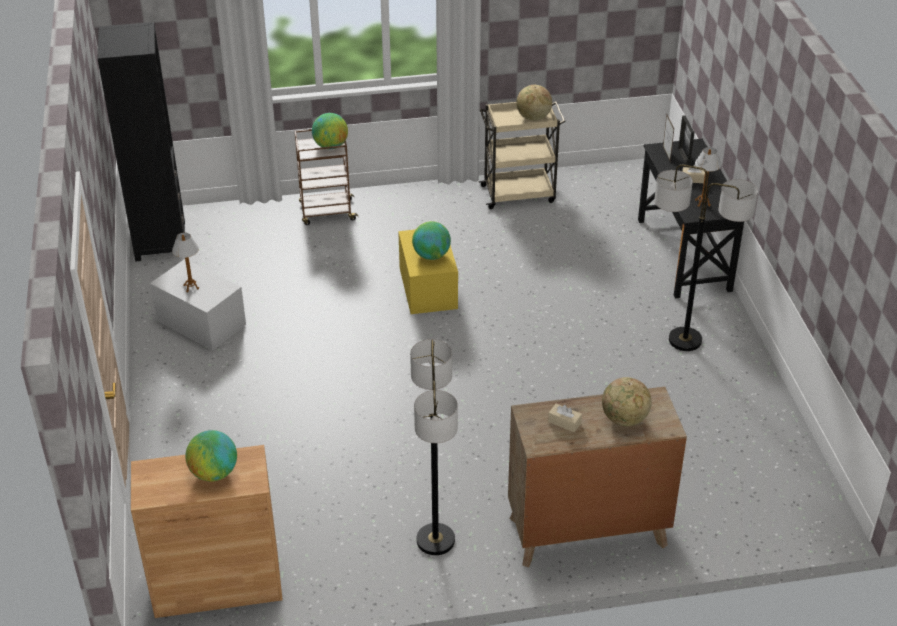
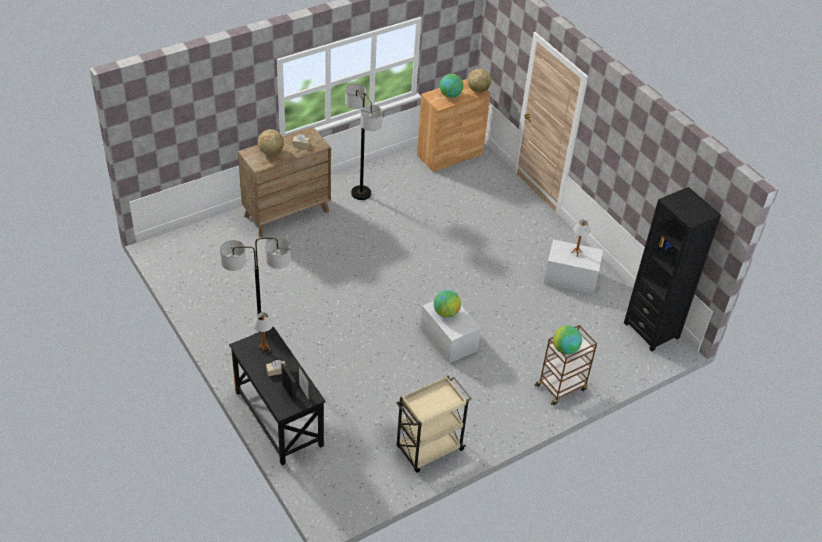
camera: 155 degrees right, 5 degrees up
(428, 288) = (448, 339): yellow storage box -> white storage box
(533, 118) = (424, 403): globe -> globe (478, 90)

